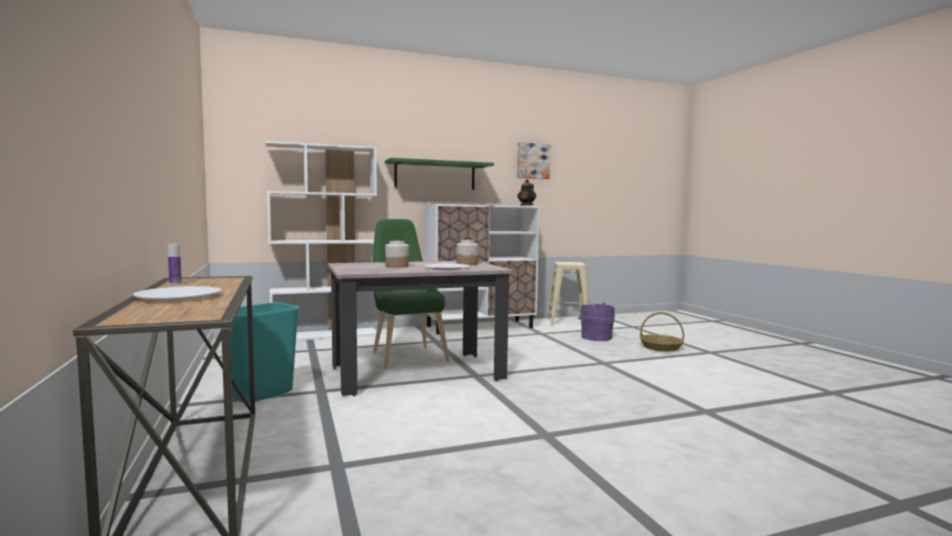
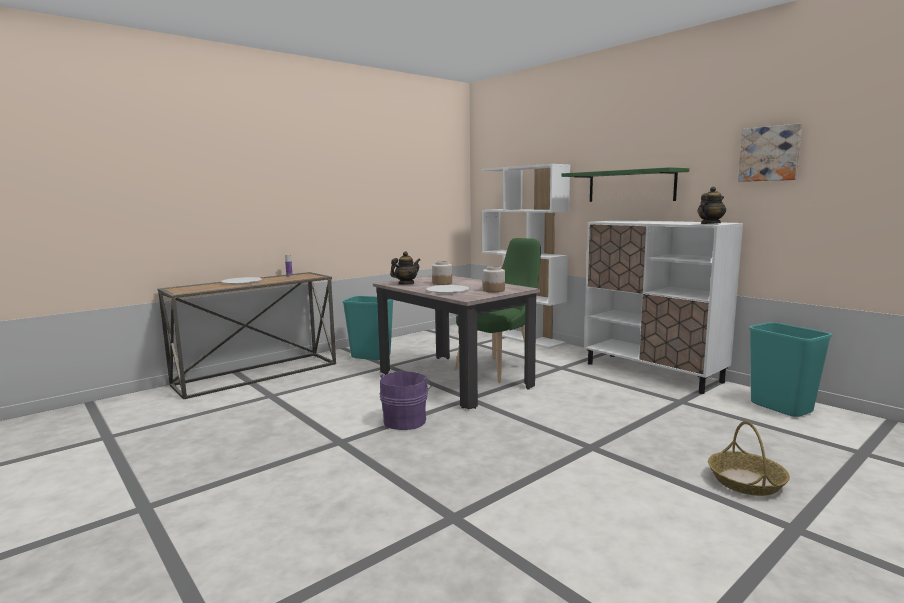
camera: 70 degrees right, 5 degrees up
(375, 270) = (406, 284): none -> teapot
(568, 322) = (782, 408): beige stool -> turquoise trash can
(595, 337) = (721, 432): purple bucket -> purple bucket (406, 420)

